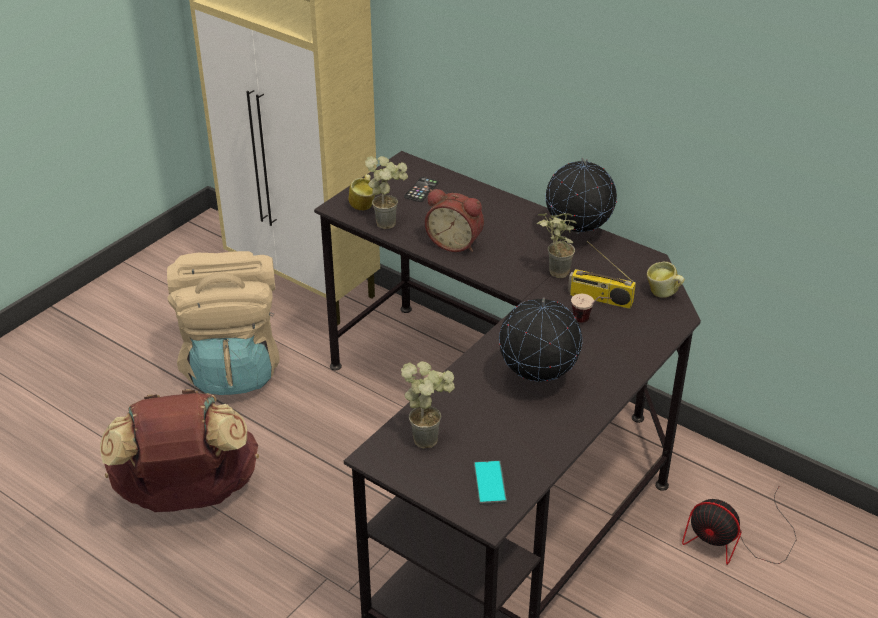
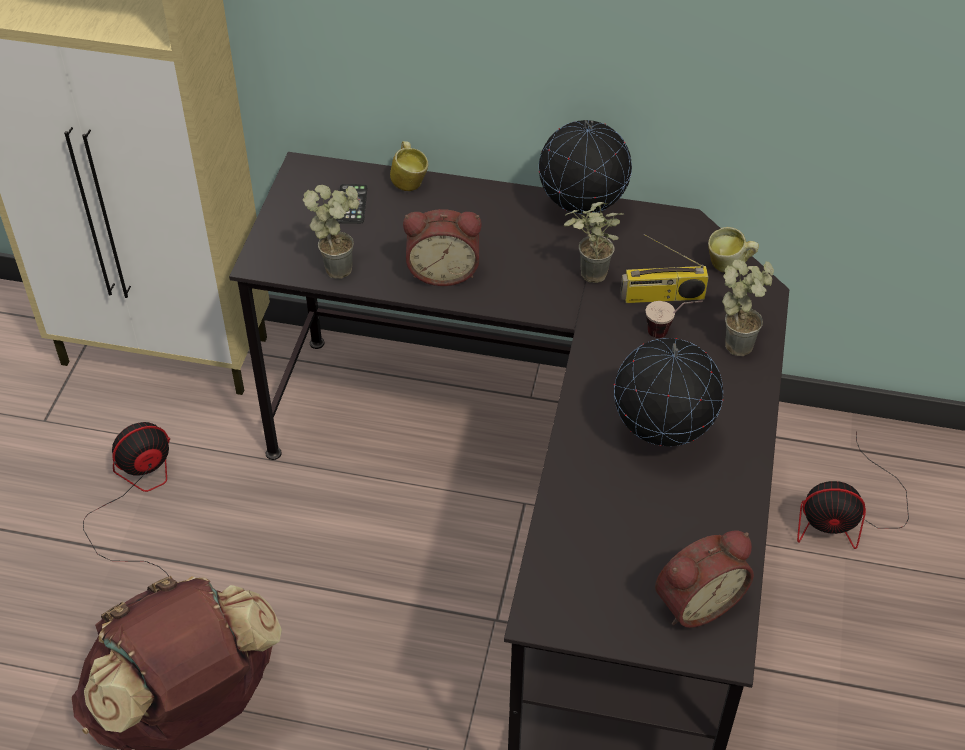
camera: 25 degrees left, 10 degrees up
(233, 365) = (138, 498): beige backpack -> fan
(364, 204) = (292, 249): mug -> mug (409, 181)
(430, 436) = (586, 563): potted plant -> potted plant (739, 340)
(490, 483) = (695, 601): phone -> alarm clock

